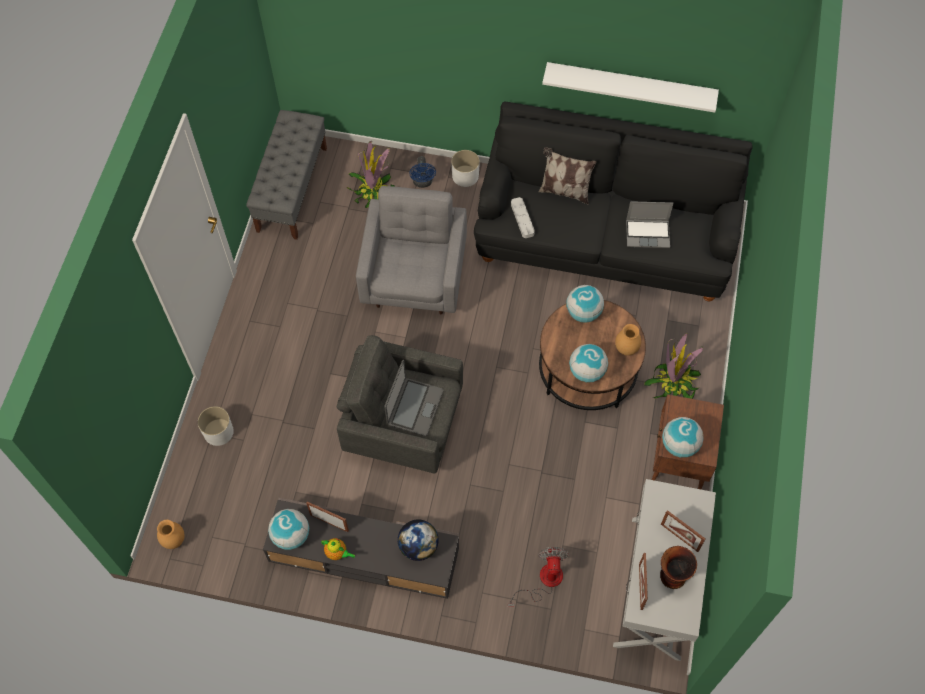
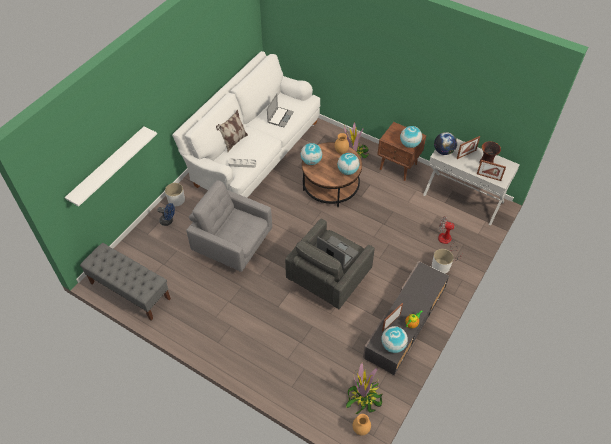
camera: 70 degrees left, 10 degrees down
(218, 432) = (292, 382): white planter -> white planter (440, 266)
(373, 192) = (159, 248): potted plant -> potted plant (363, 397)
(418, 546) = (420, 282): globe -> globe (443, 151)
(604, 239) = (254, 153): black sofa -> white sofa
(630, 85) = (212, 68): white shelf -> white shelf (108, 166)

